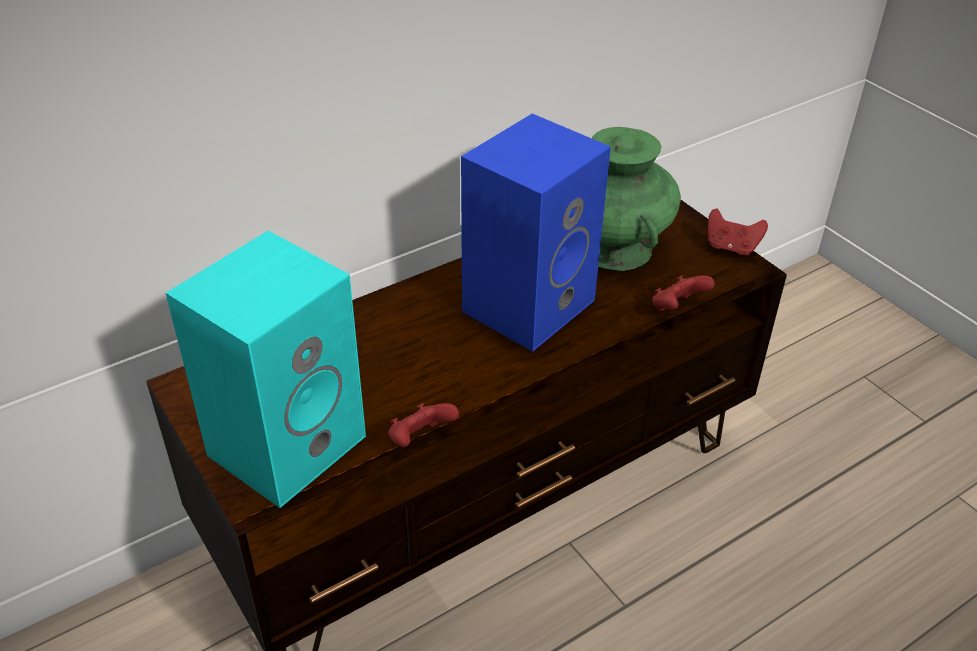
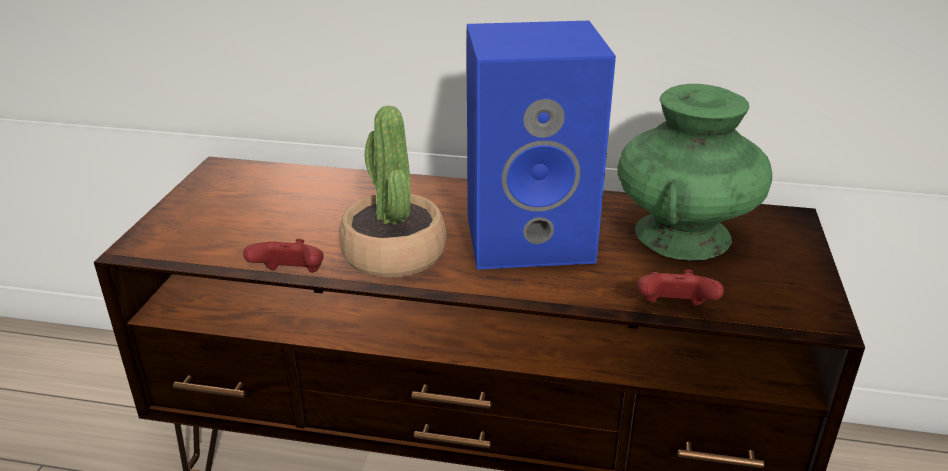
camera: 45 degrees right, 10 degrees down
(287, 442) = (213, 229): turquoise speaker -> none
(461, 375) = (393, 254): none -> potted plant
(731, 247) = (824, 293): red game controller -> none

